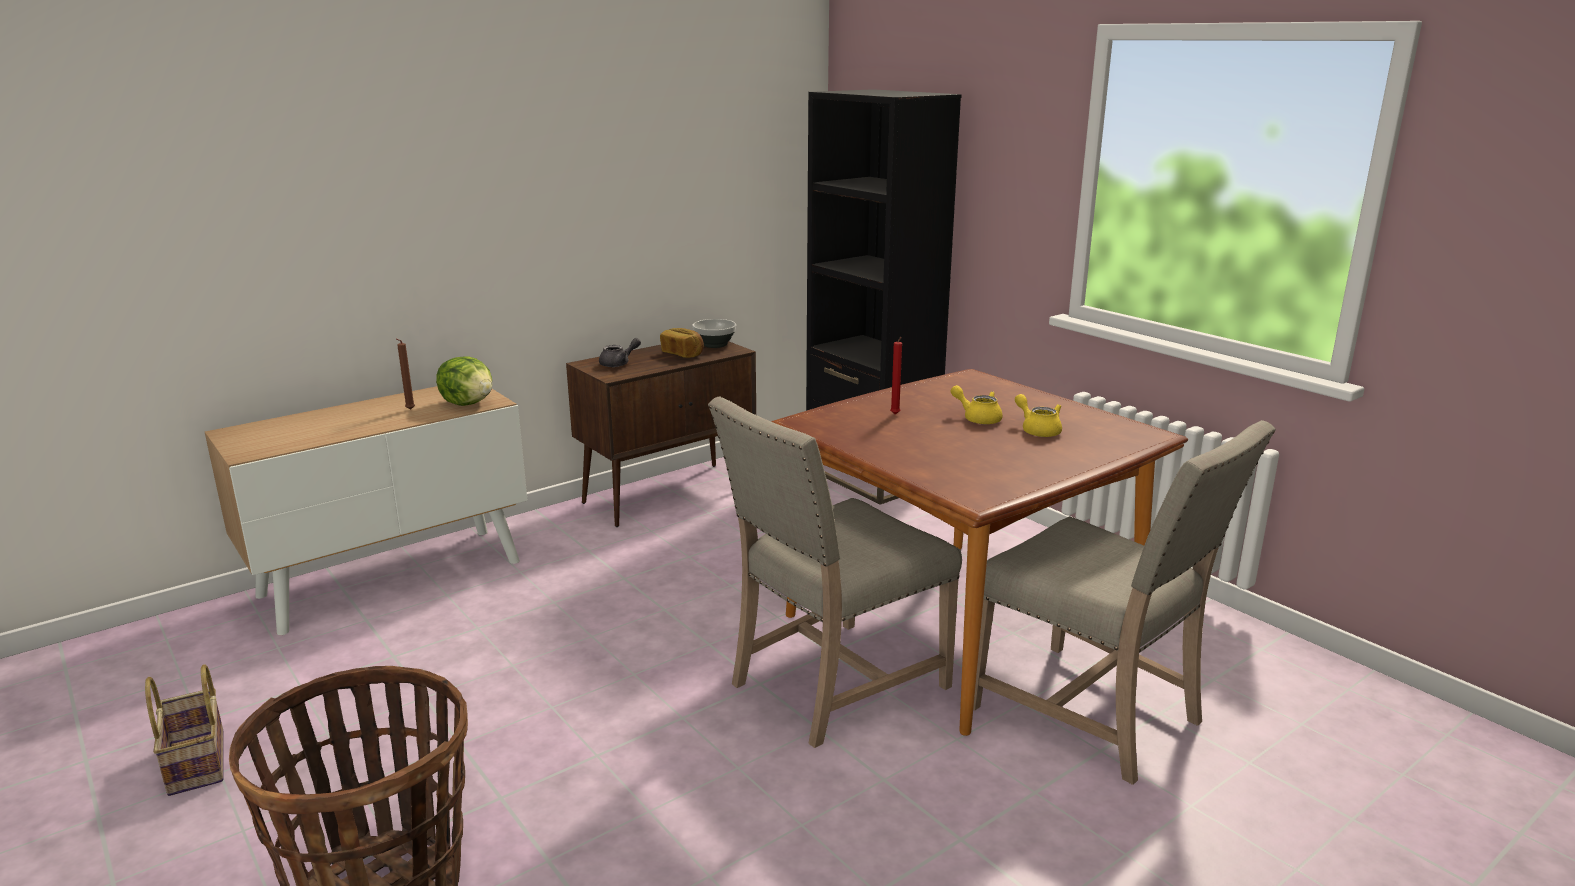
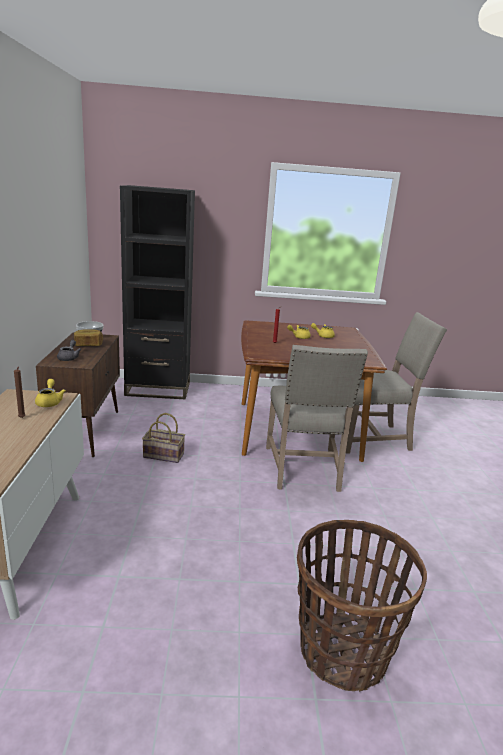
camera: 55 degrees left, 0 degrees up
(199, 763) = (139, 703): basket -> basket (164, 455)
(469, 403) = (49, 402): lettuce -> yellow teapot

